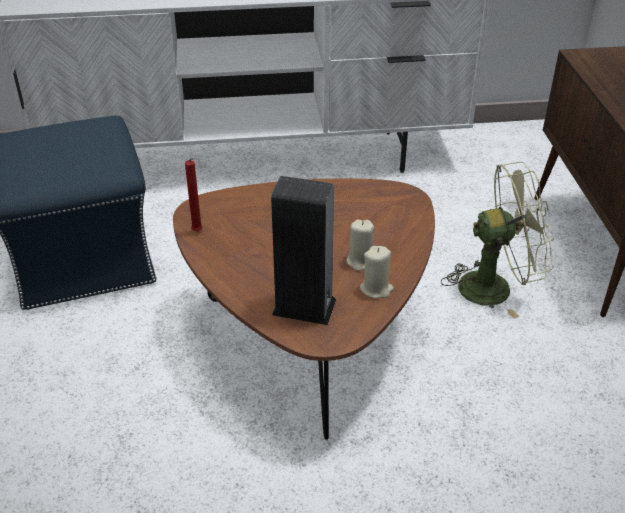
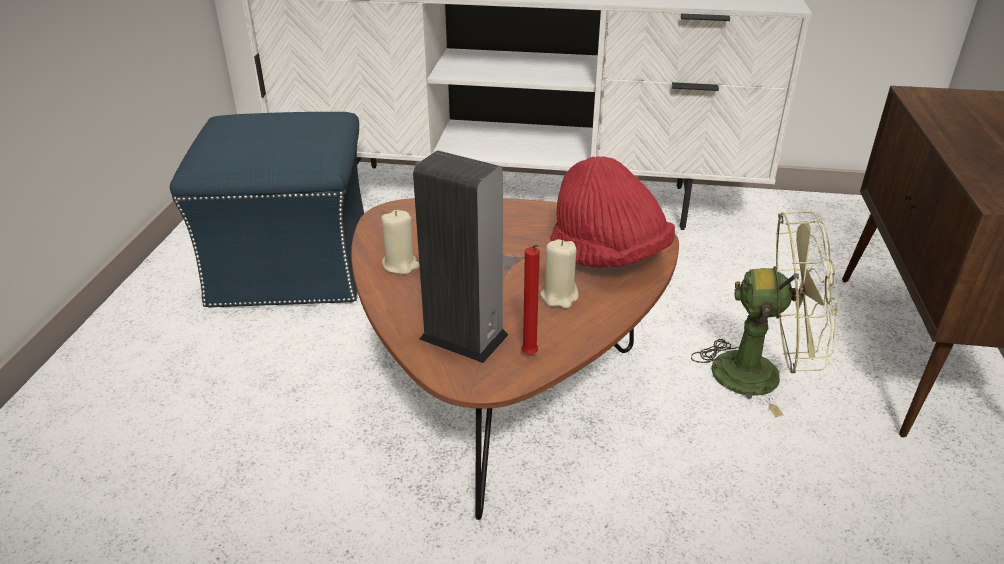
camera: 15 degrees right, 5 degrees down
(198, 232) = (379, 236): red candle -> red candle (530, 356)
(376, 289) = (565, 331): beige candle -> beige candle (401, 265)
(383, 221) = (607, 257): none -> red hat

